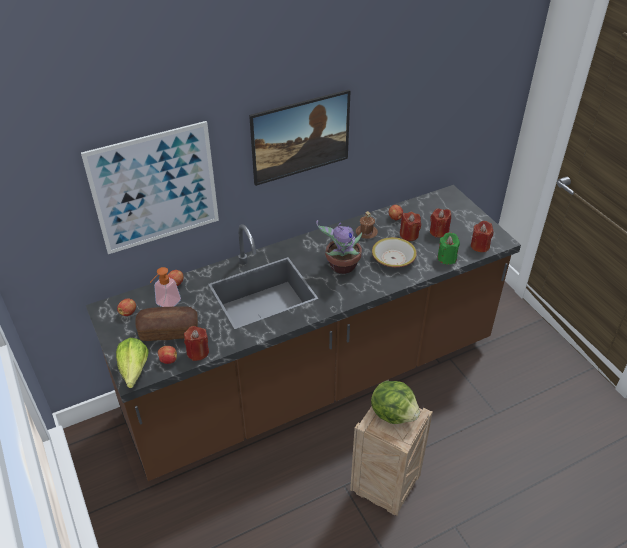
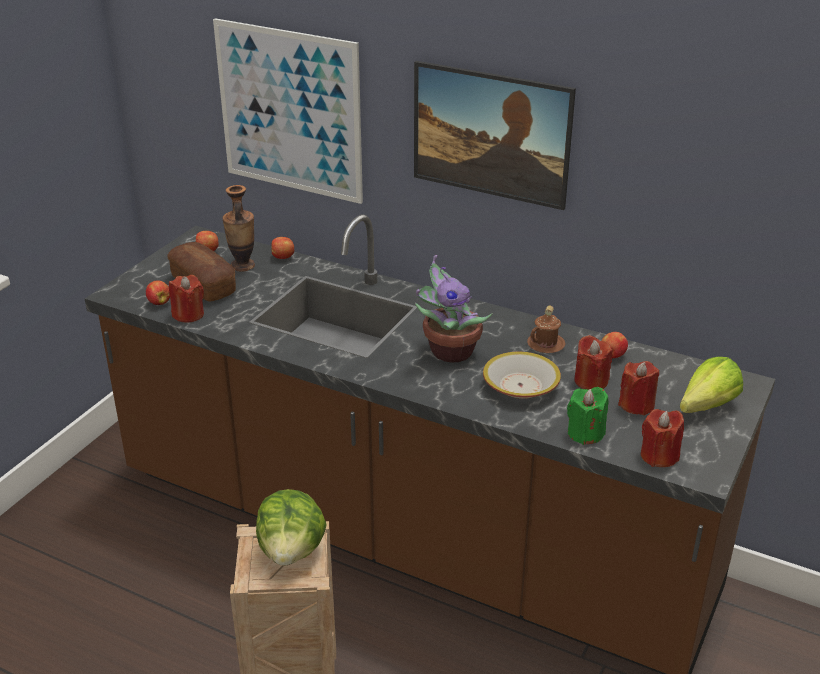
camera: 55 degrees right, 10 degrees down
(133, 375) = (119, 292): lettuce -> lettuce (701, 409)
(165, 305) = (242, 266): soap dispenser -> vase

